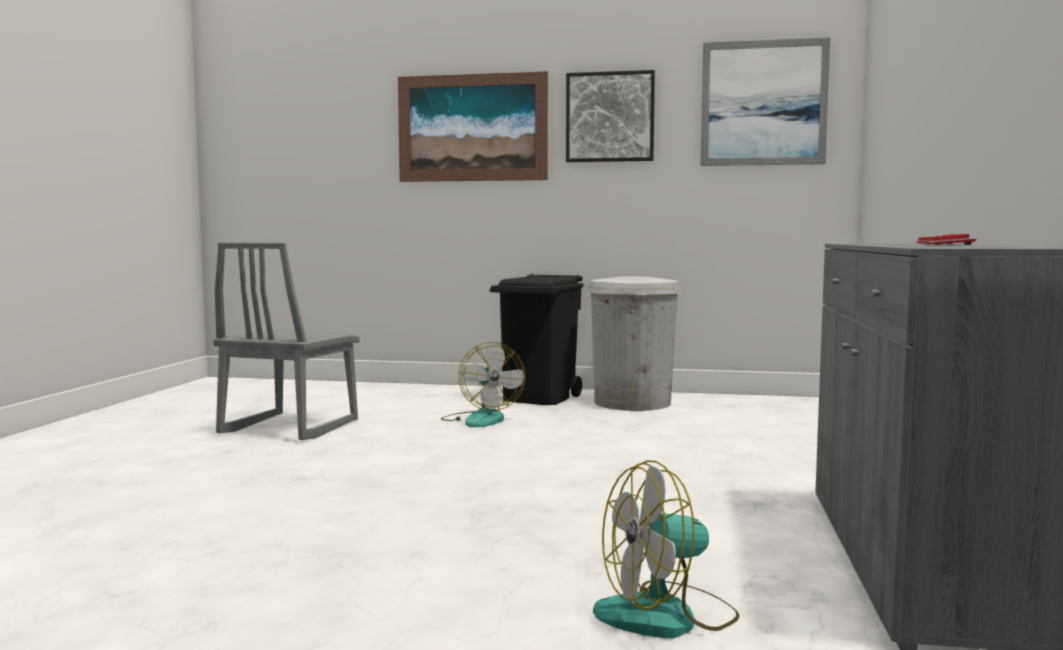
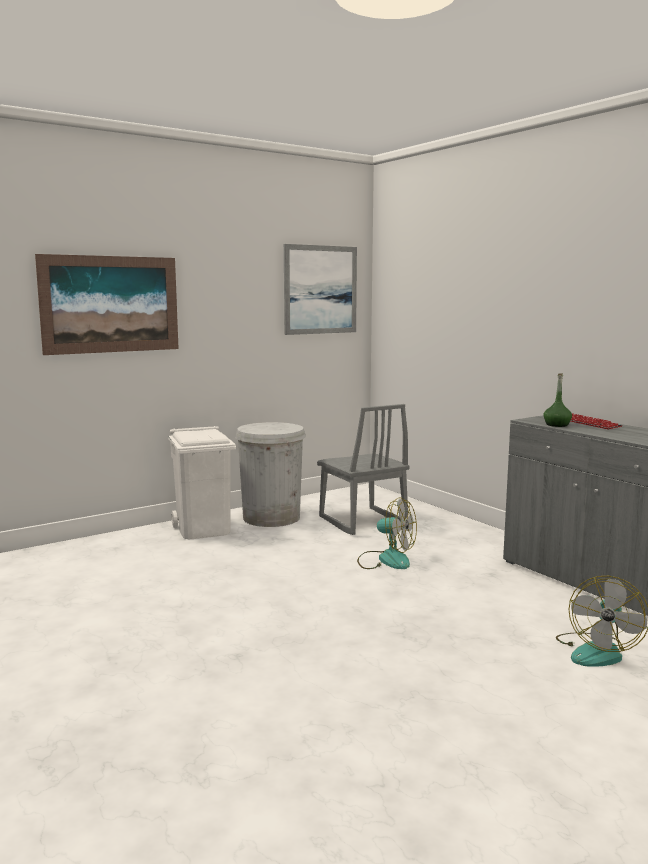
camera: 45 degrees left, 5 degrees up
(288, 427) = (92, 617): grey chair -> grey chair (361, 522)
(481, 419) = (216, 561): fan -> fan (386, 560)
(539, 398) = (204, 529): black trash can -> white trash can
(610, 117) = (222, 297): picture -> none
(868, 243) = (556, 425): none -> green bottle

